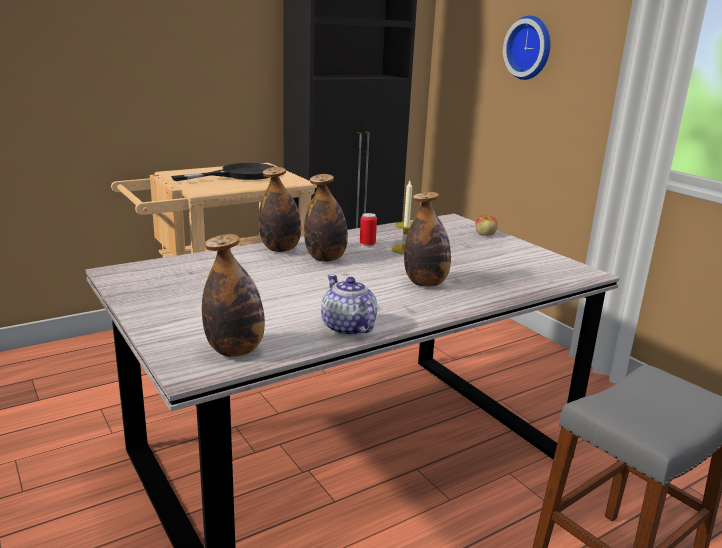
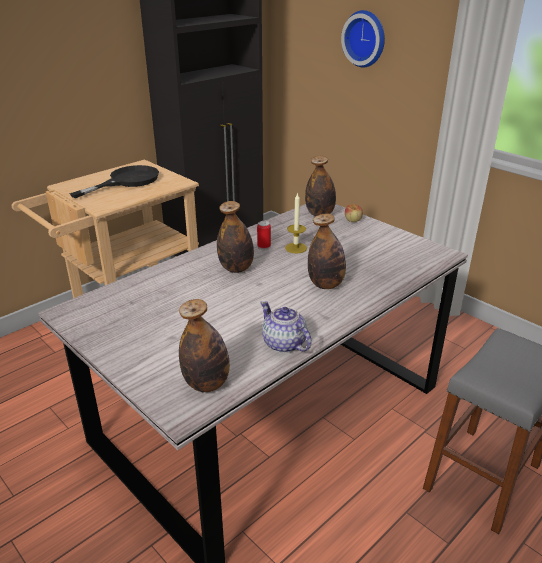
camera: 10 degrees left, 10 degrees up
(280, 249) = (194, 263): bottle -> bottle (320, 214)

